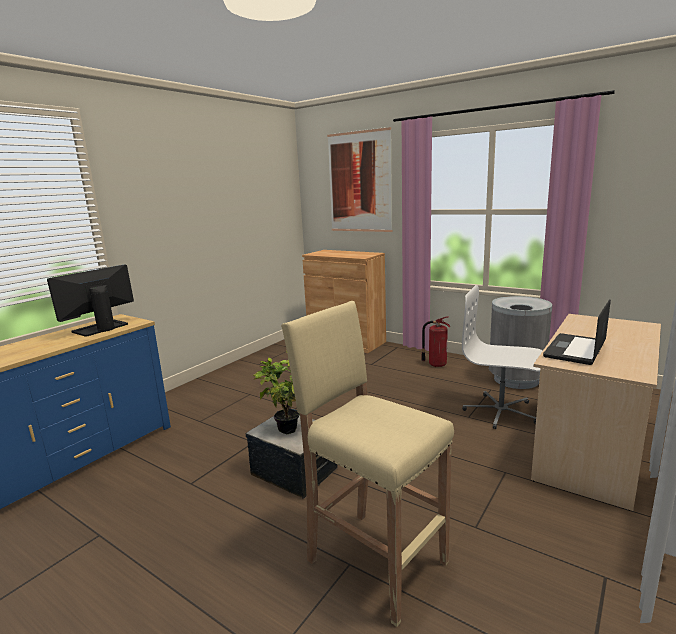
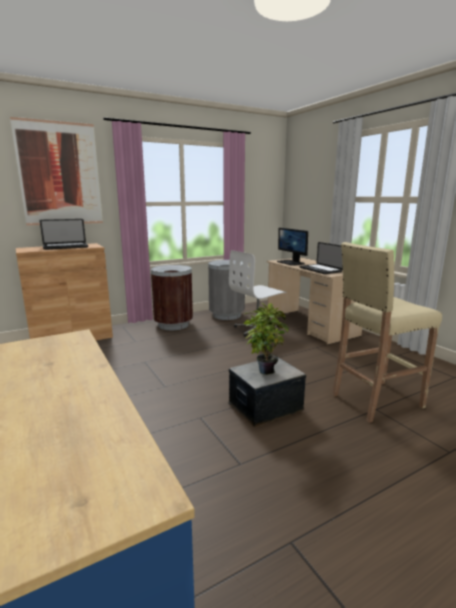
camera: 65 degrees left, 0 degrees up
(100, 328) = (55, 356): monitor -> monitor (291, 262)
(346, 254) = (65, 247): none -> laptop
(436, 364) = (173, 325): fire extinguisher -> brown trash can

